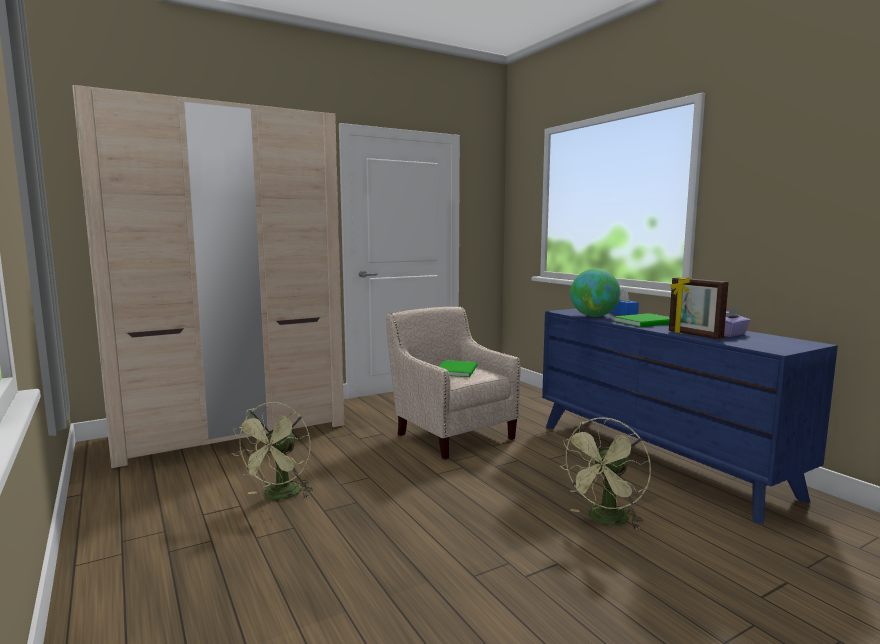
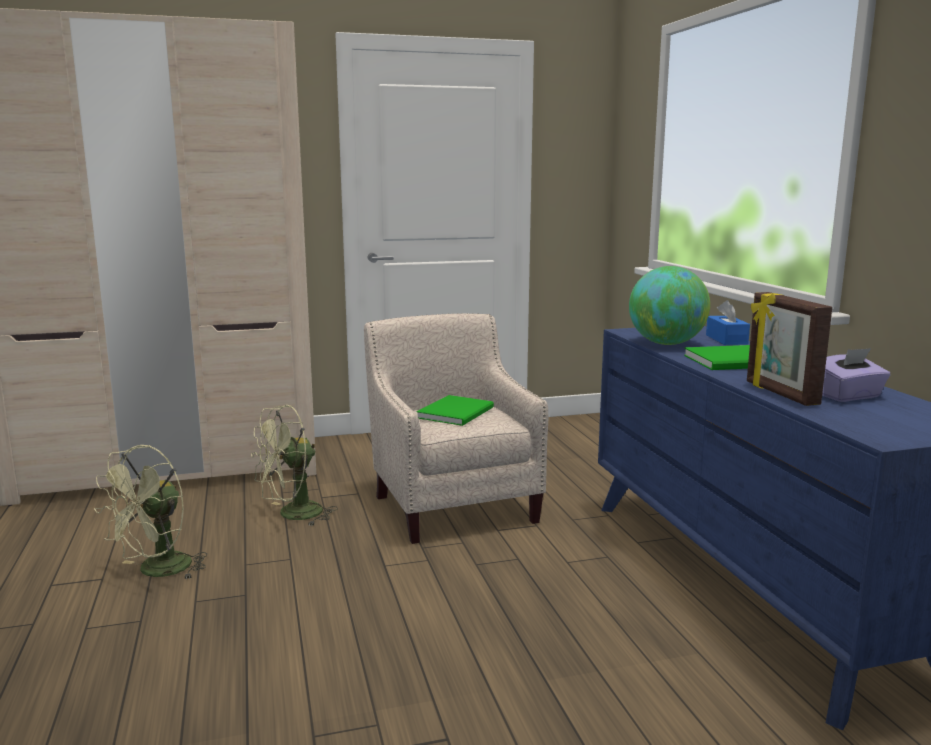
camera: 15 degrees right, 5 degrees up
(605, 520) = (575, 679): green fan -> green fan (292, 515)

